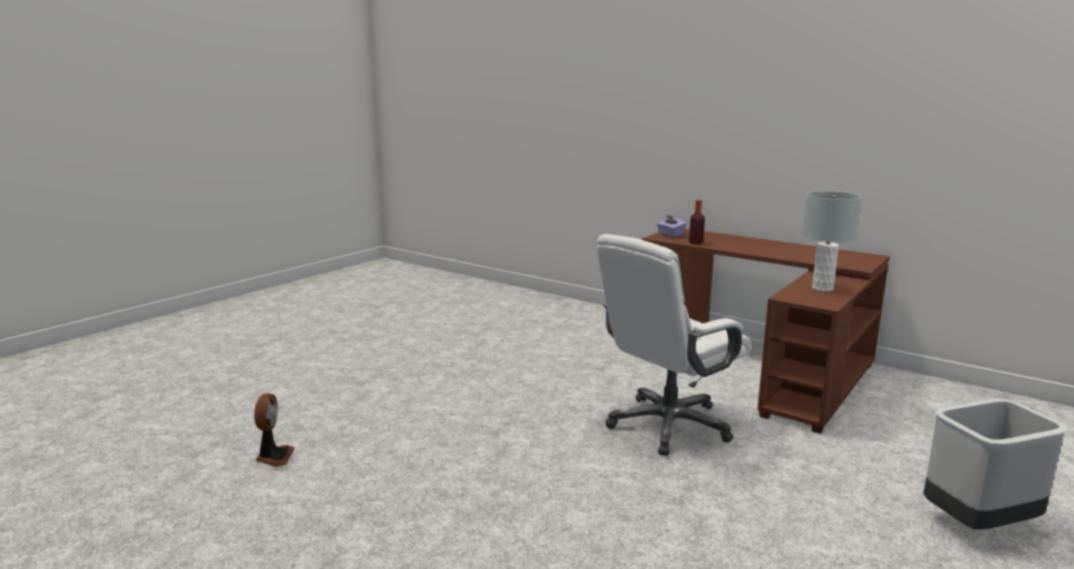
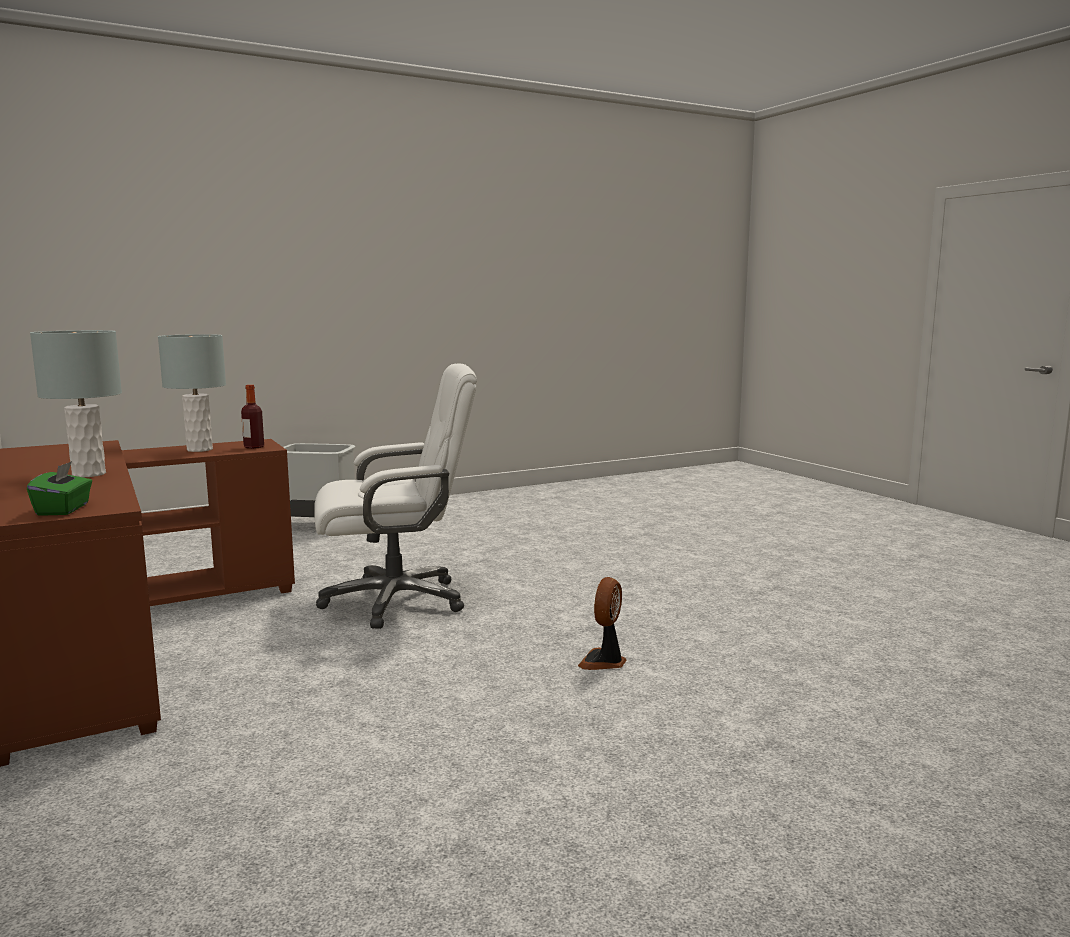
camera: 155 degrees left, 5 degrees down
(274, 456) = (869, 651): fan -> fan (604, 662)
(670, 235) = (64, 510): purple tissue box -> green tissue box
(696, 243) = (107, 489): bottle -> bottle (254, 447)
(742, 248) = (88, 474): none -> grey table lamp

